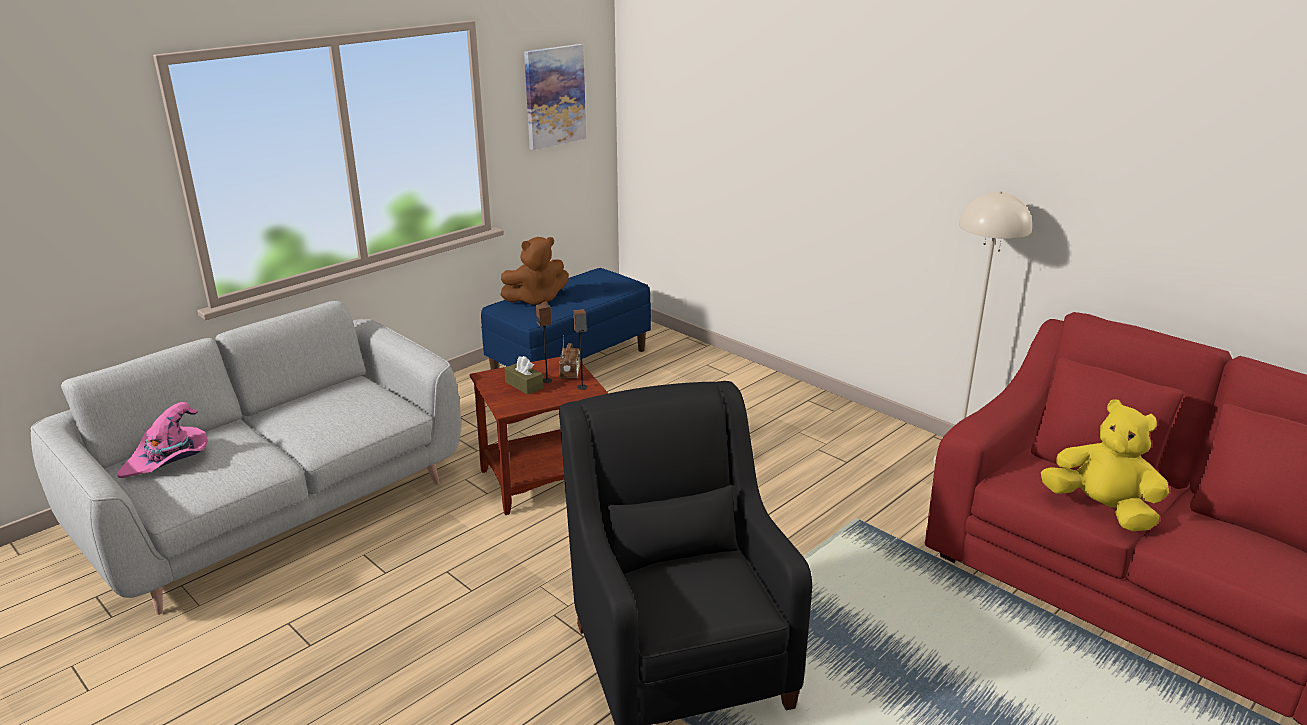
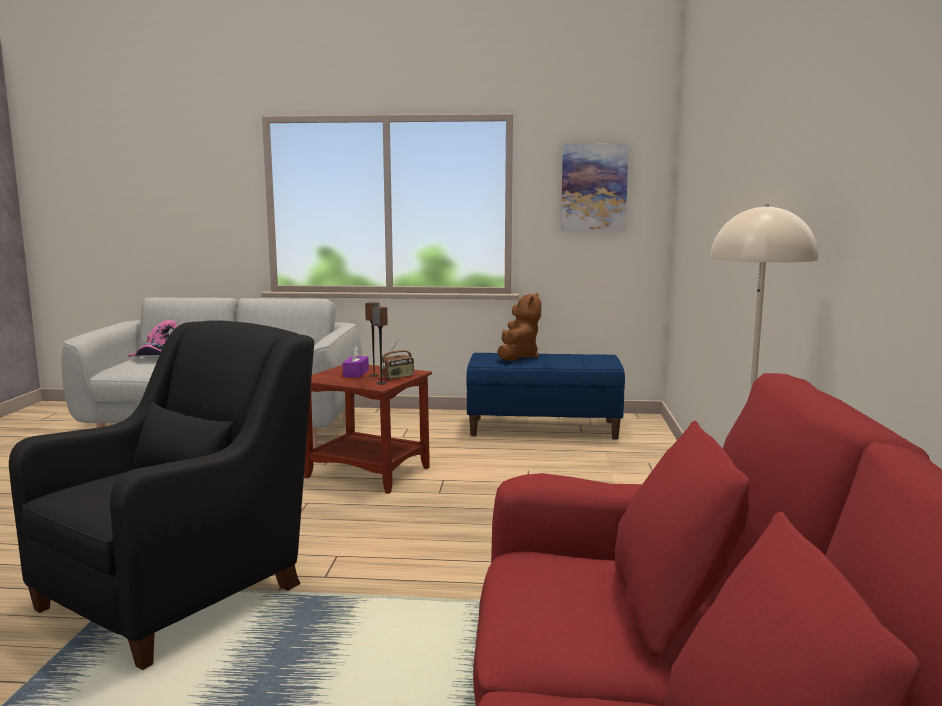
camera: 50 degrees right, 15 degrees down
(524, 385) = (356, 373): brown tissue box -> purple tissue box
(536, 300) = (517, 357): brown plush toy -> brown plush toy turned 105 degrees counterclockwise
(1101, 509) = (550, 635): yellow plush toy -> none

